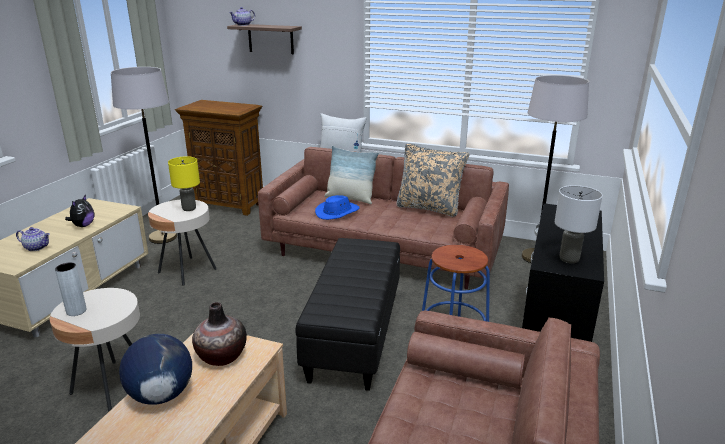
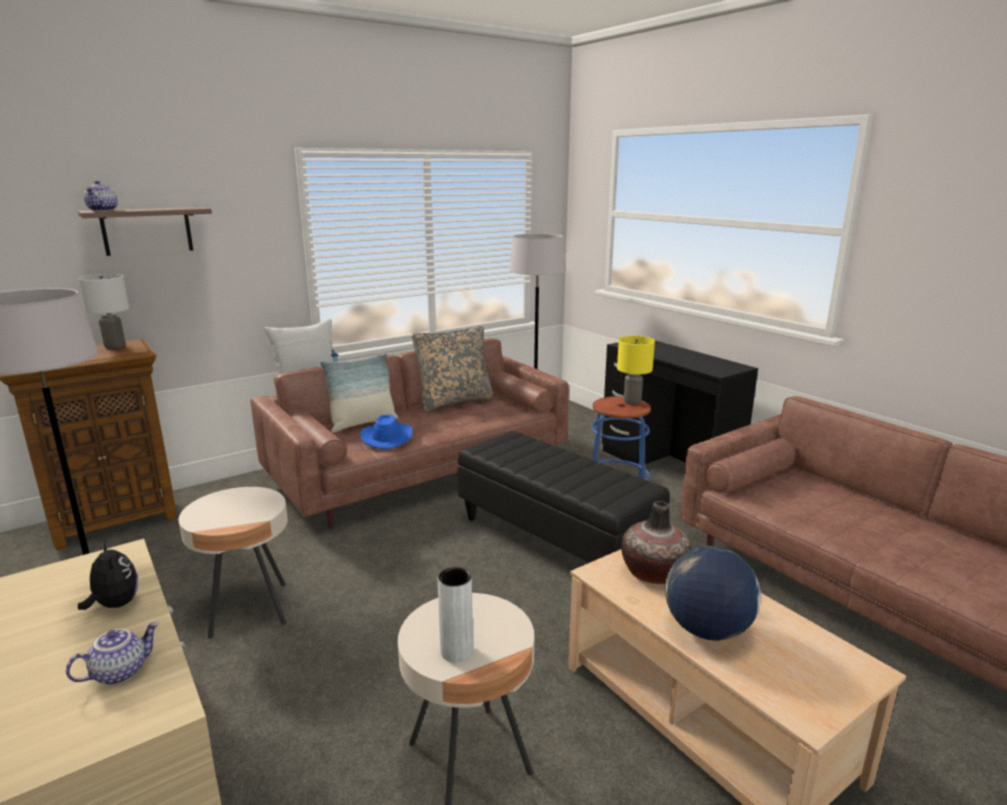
camera: 55 degrees left, 5 degrees down
(188, 209) = (245, 501): yellow table lamp -> yellow table lamp (632, 403)
(568, 259) = (715, 365): white table lamp -> white table lamp (114, 347)

